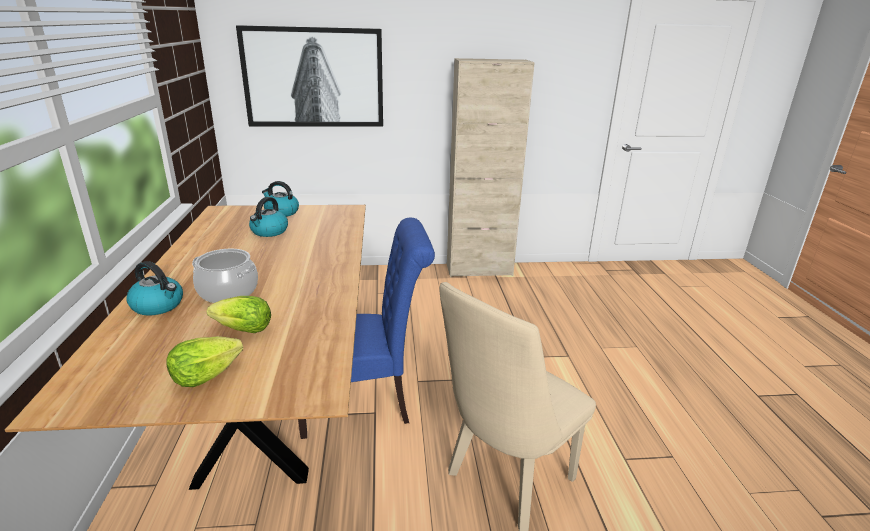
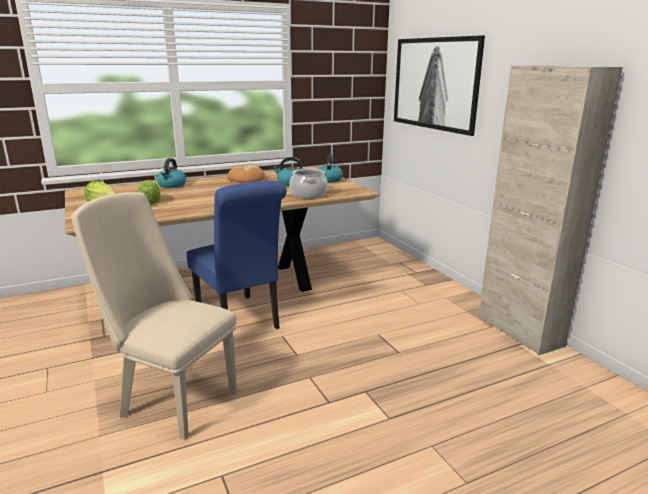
camera: 70 degrees right, 5 degrees down
(202, 251) = (245, 178): none -> bread
(228, 292) = (194, 192): cooking pot -> cooking pot (308, 194)

